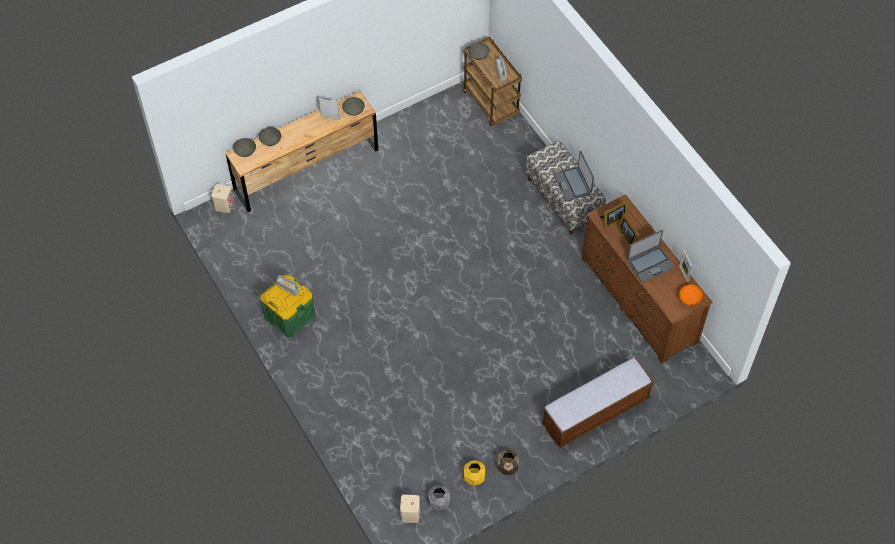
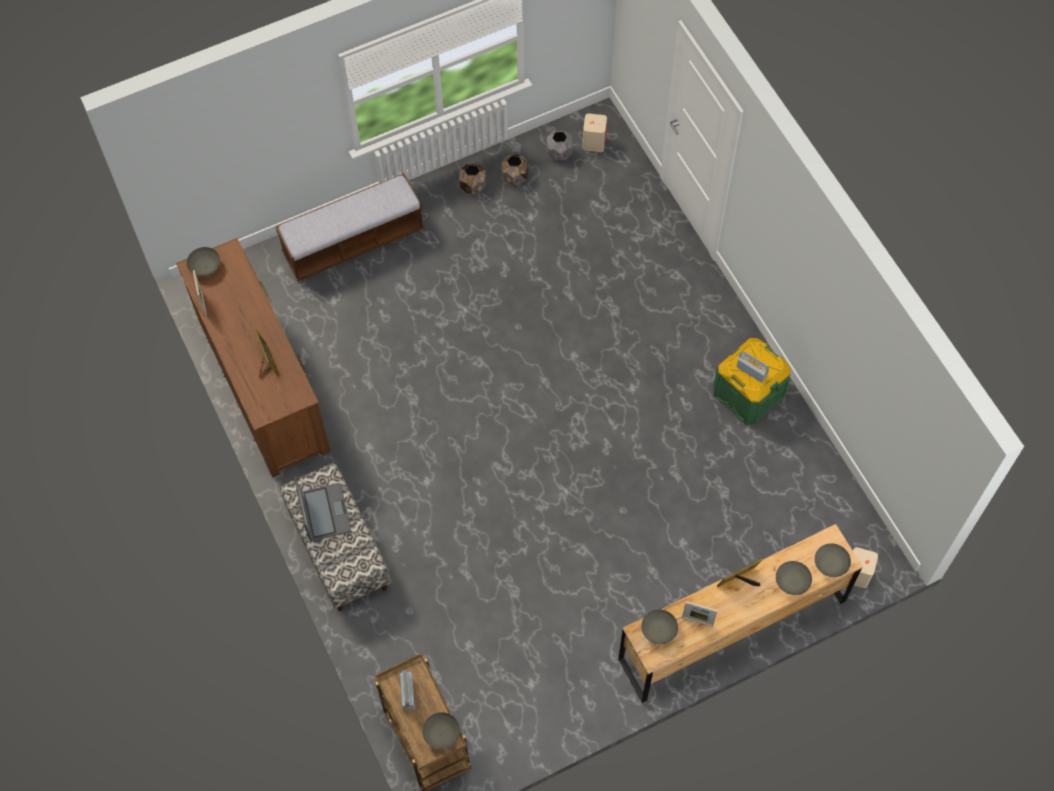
camera: 175 degrees left, 5 degrees up
(473, 477) = (515, 177): yellow planter -> brown planter
(612, 220) = (282, 388): picture frame -> picture frame (740, 580)
(650, 264) = (246, 320): laptop -> none
(689, 299) = (205, 268): orange bowl -> grey bowl

